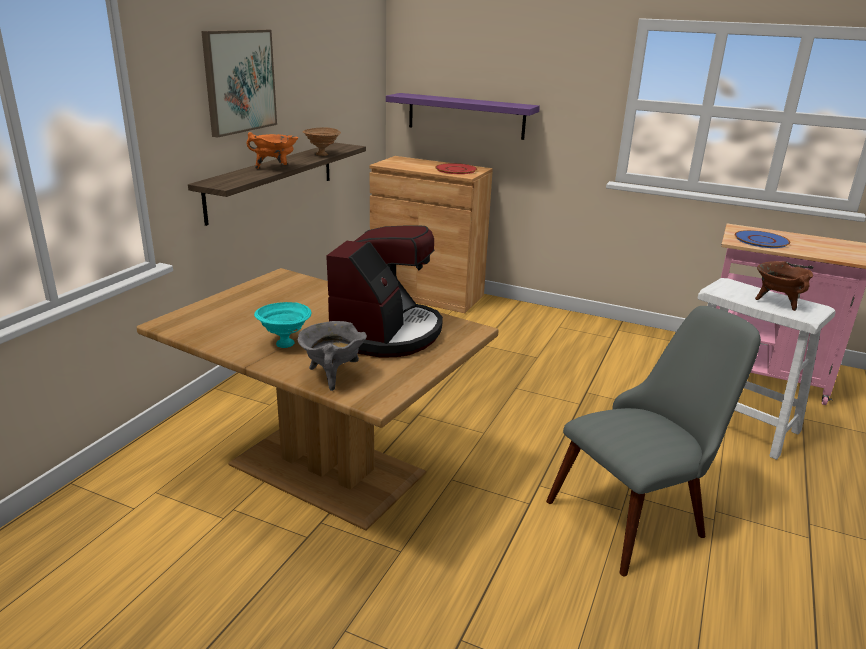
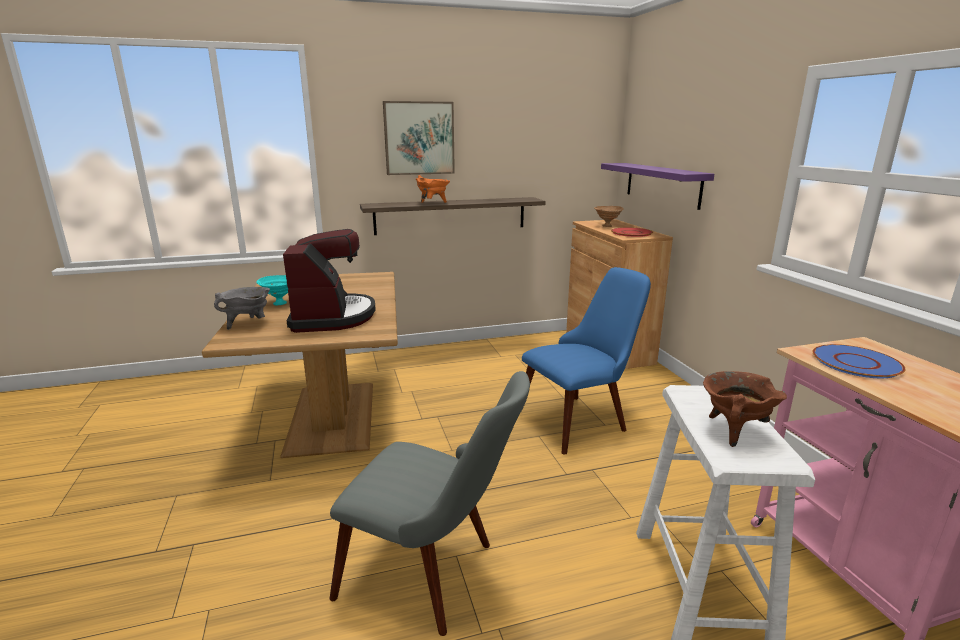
camera: 50 degrees right, 5 degrees down
(323, 154) = (492, 201): brown bowl -> brown bowl (607, 226)
(386, 333) = (332, 316): coffee machine -> coffee machine turned 75 degrees counterclockwise
(516, 361) = (580, 418): none -> blue chair

